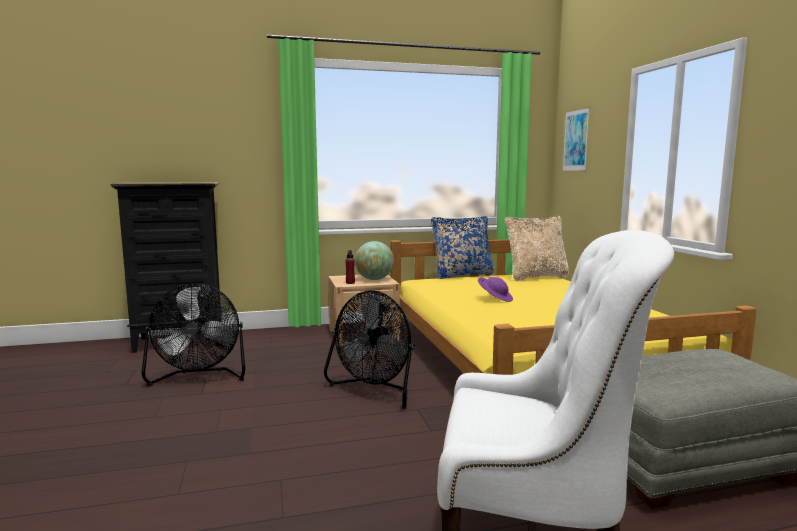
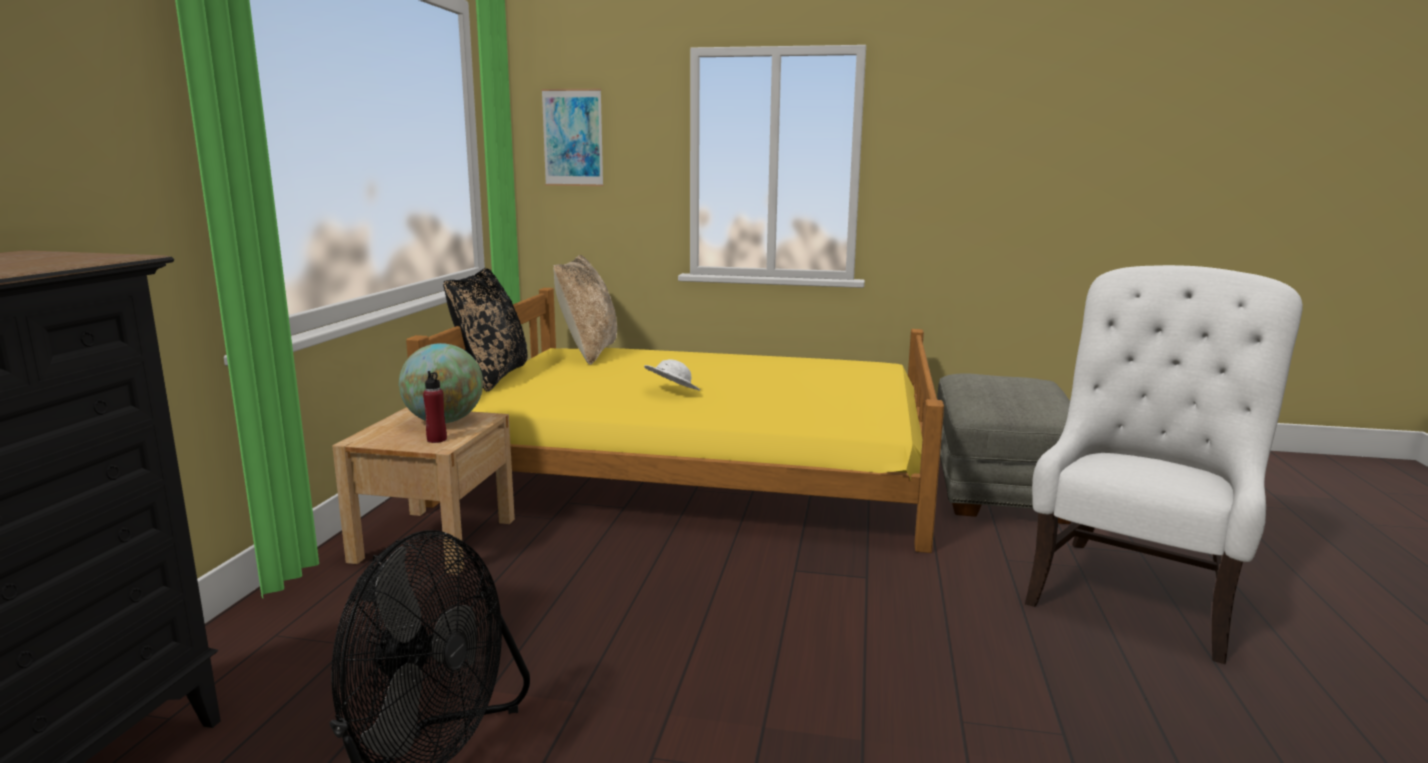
camera: 65 degrees left, 5 degrees up
(375, 389) = (699, 583): black fan -> none
(463, 276) = (492, 378): blue pillow -> black pillow
(495, 299) = (671, 392): purple hat -> white hat

